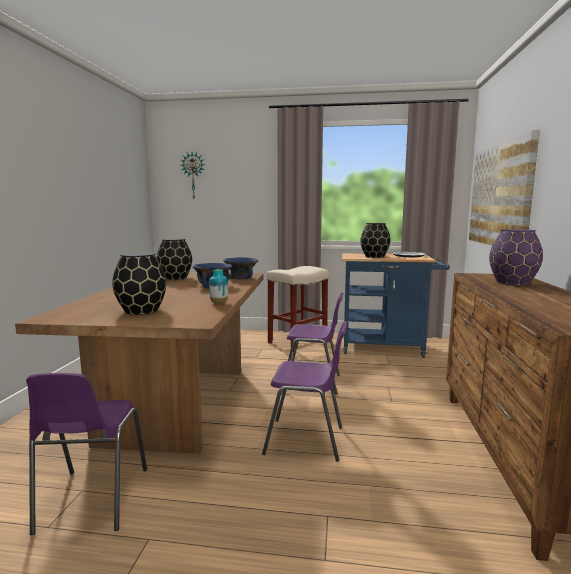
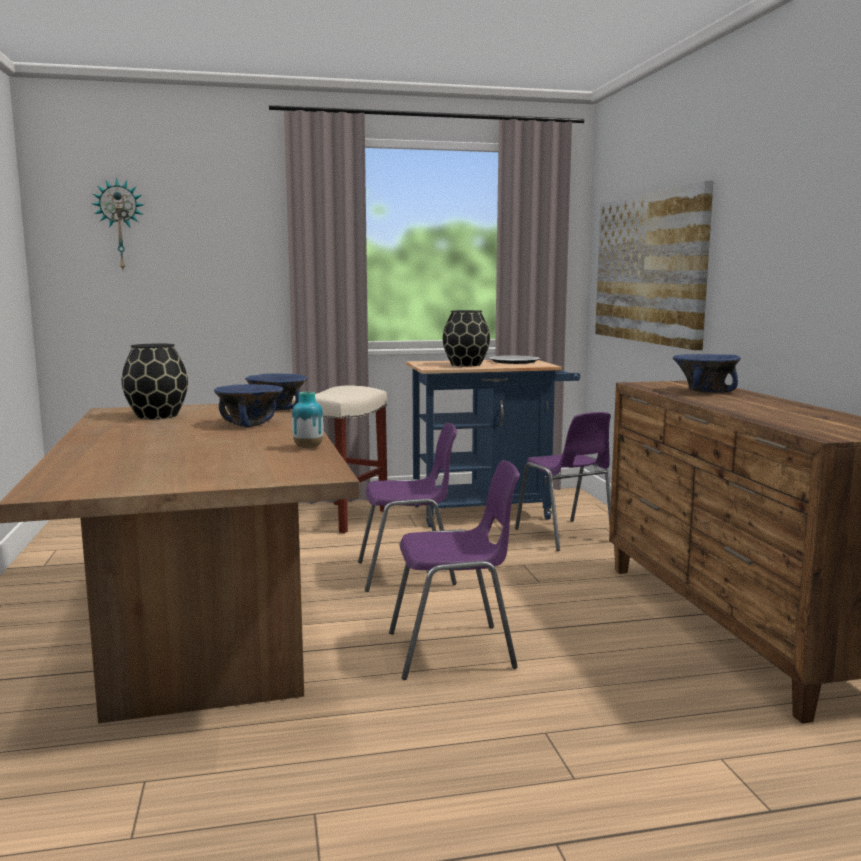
camera: 20 degrees left, 0 degrees up
(91, 501) = (176, 790): purple chair -> purple chair (565, 536)
(141, 310) = (196, 467): black vase -> none
(513, 283) = (705, 391): purple vase -> blue bowl

